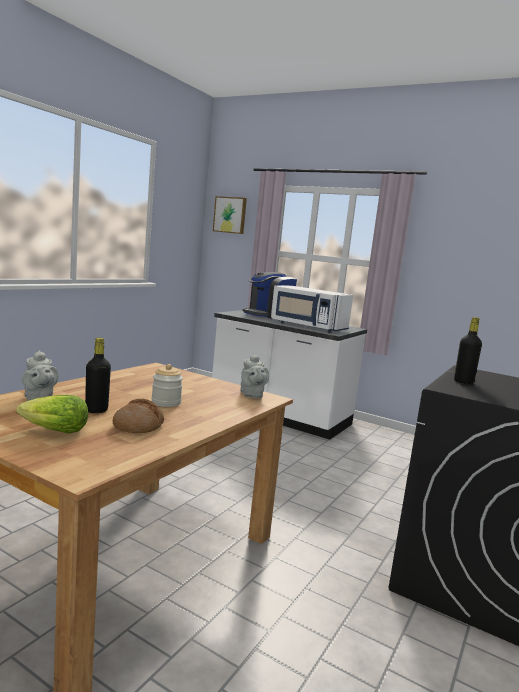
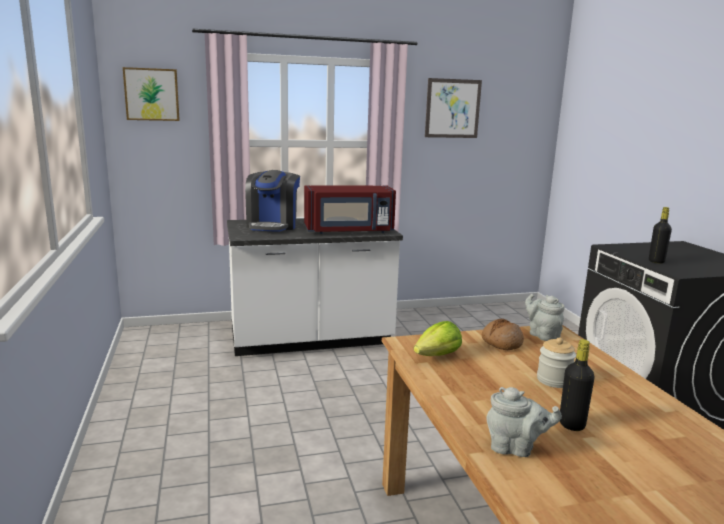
camera: 45 degrees left, 5 degrees up
(54, 431) = (645, 469): lettuce -> lettuce (437, 356)
(138, 425) = (632, 417): bread -> bread (501, 342)
(252, 395) = (542, 334): grey teapot -> grey teapot turned 150 degrees counterclockwise
(307, 326) = (349, 231): white microwave -> red microwave
(468, 237) = (452, 108): none -> picture

